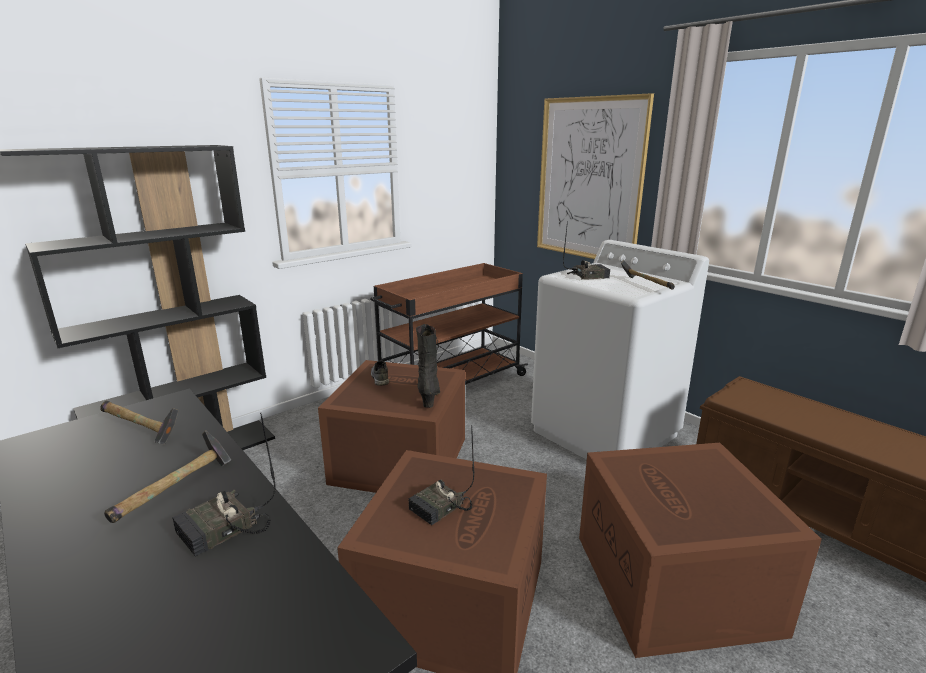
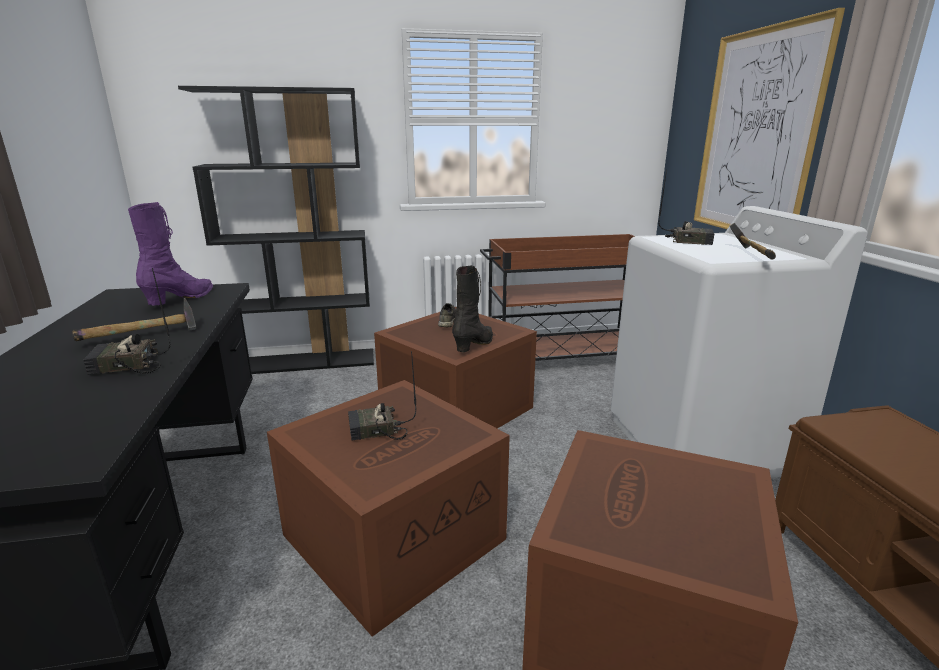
camera: 30 degrees right, 0 degrees up
(139, 429) = (182, 299): hammer -> purple boot

